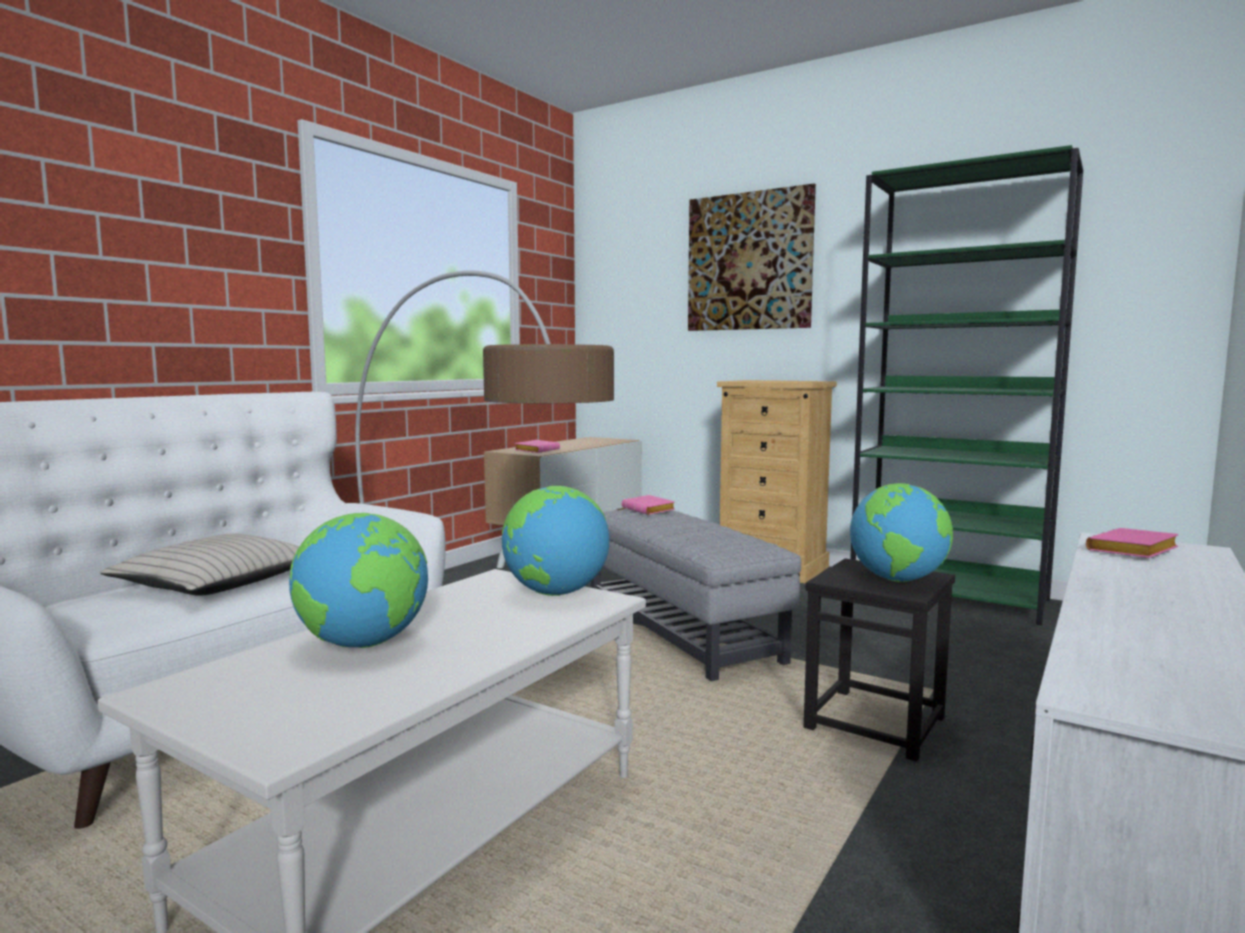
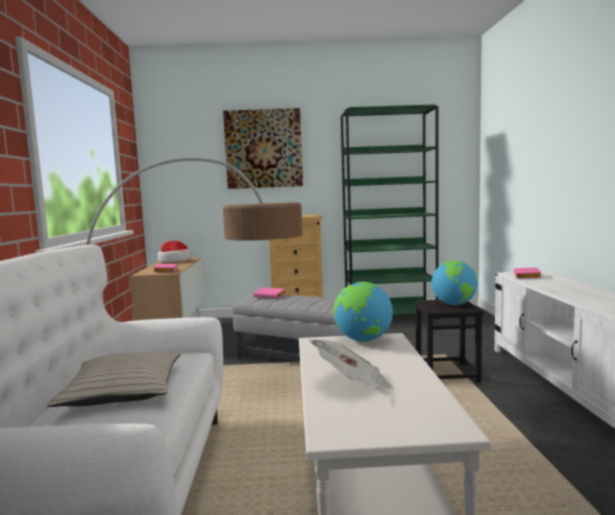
camera: 35 degrees left, 0 degrees up
(364, 644) = (353, 384): globe -> newspaper
(589, 441) = (174, 261): none -> hat

